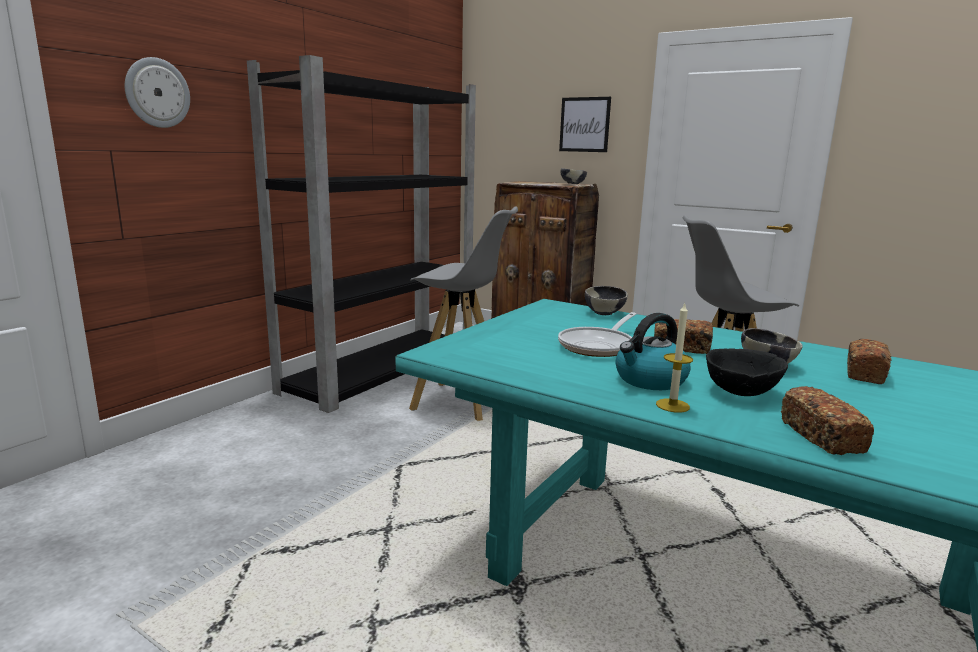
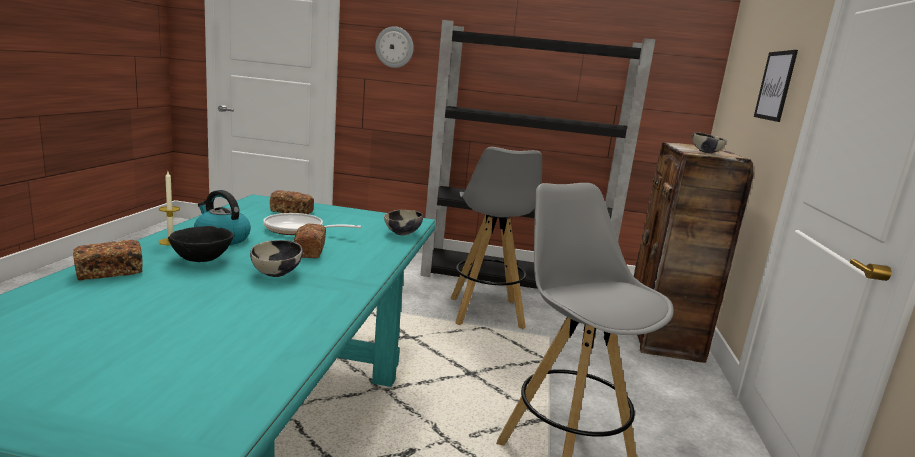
camera: 65 degrees right, 0 degrees up
(864, 373) = (267, 307): bread -> bread (292, 212)

